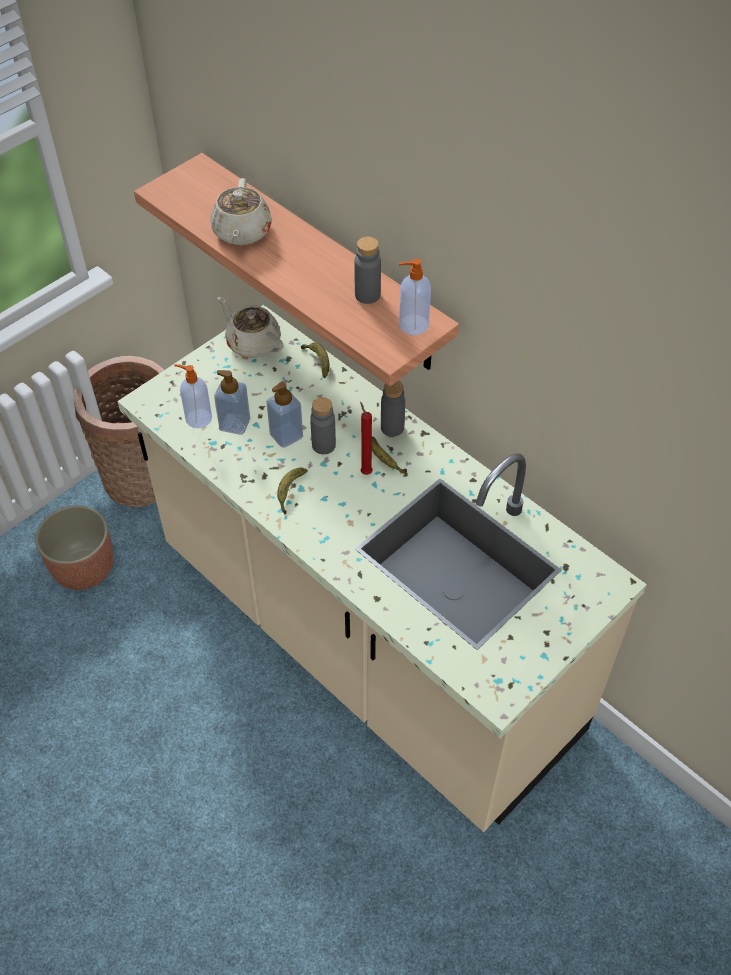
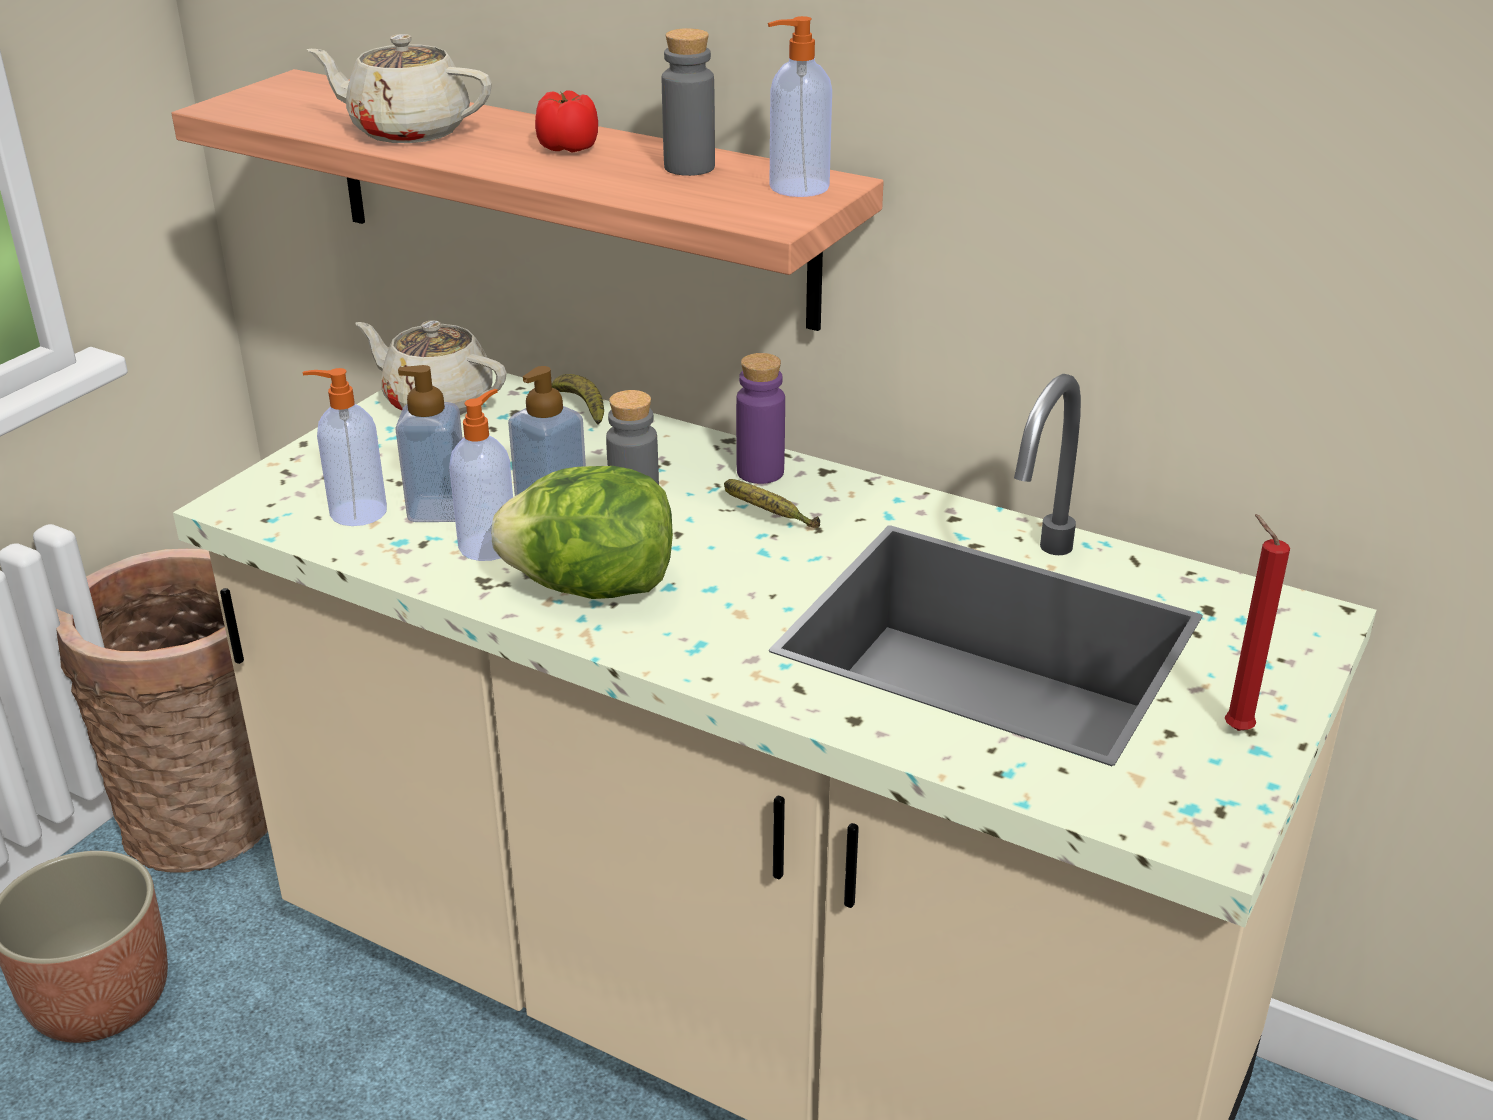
camera: 15 degrees left, 20 degrees down
(242, 233) = (407, 131): beige teapot -> beige teapot turned 120 degrees clockwise
(252, 453) = (489, 545): none -> soap dispenser
(290, 492) = (593, 588): banana -> lettuce
(315, 264) = (568, 147): none -> tomato
(365, 471) = (736, 537): red candle -> red candle (1233, 728)
(392, 428) = (760, 472): grey bottle -> purple bottle

